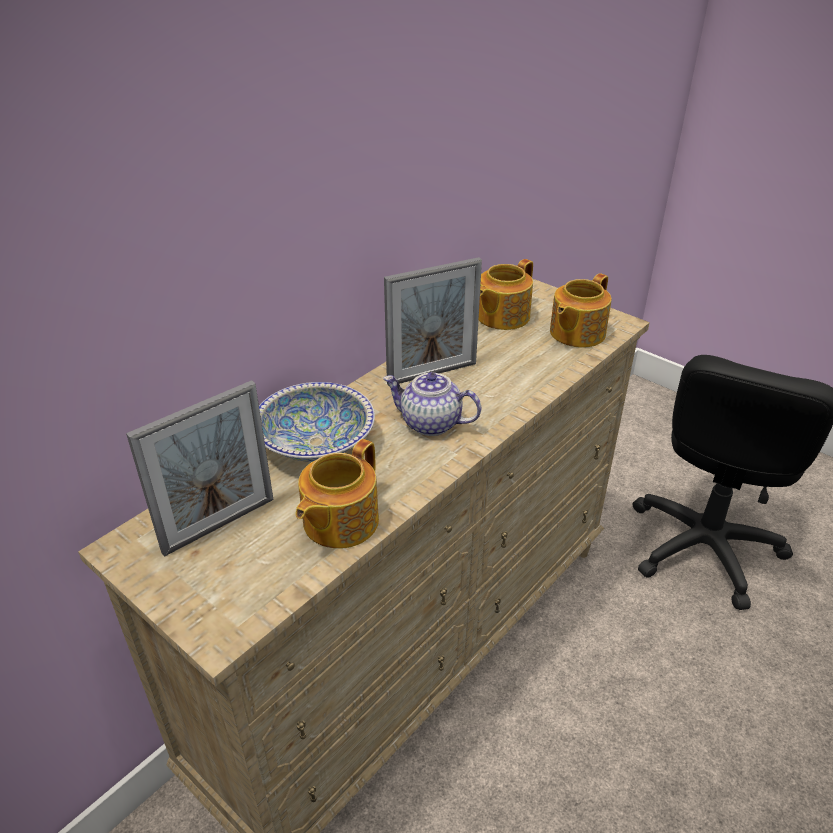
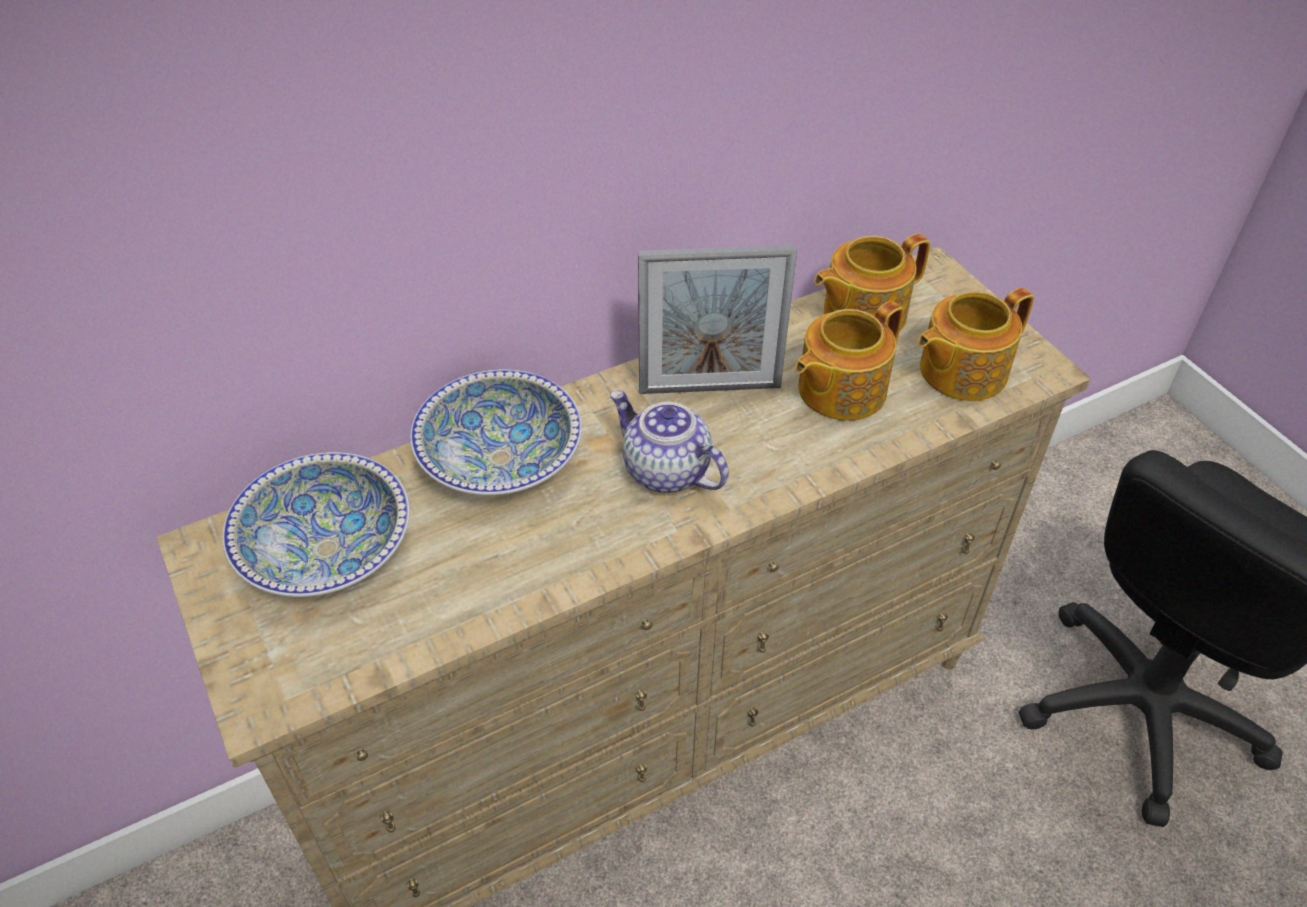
camera: 20 degrees right, 10 degrees up
(219, 525) = (327, 549): picture frame -> bowl
(339, 522) = (472, 589): teapot -> teapot (839, 389)

